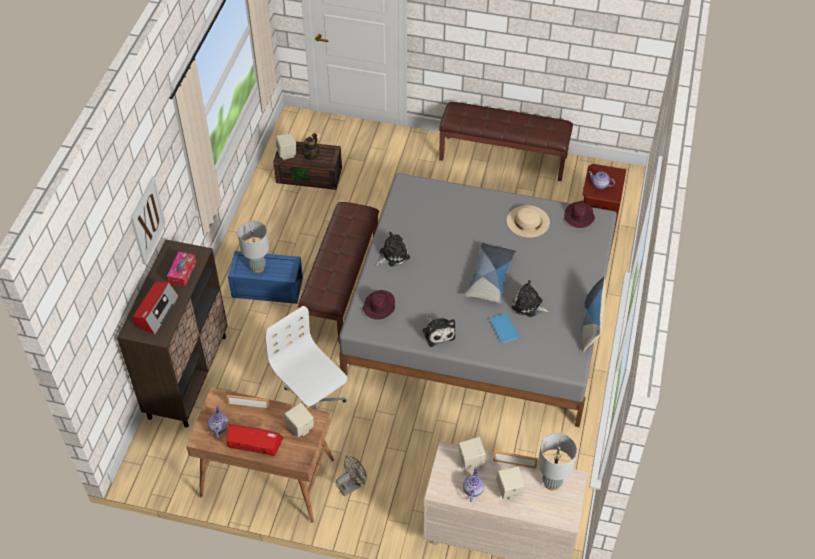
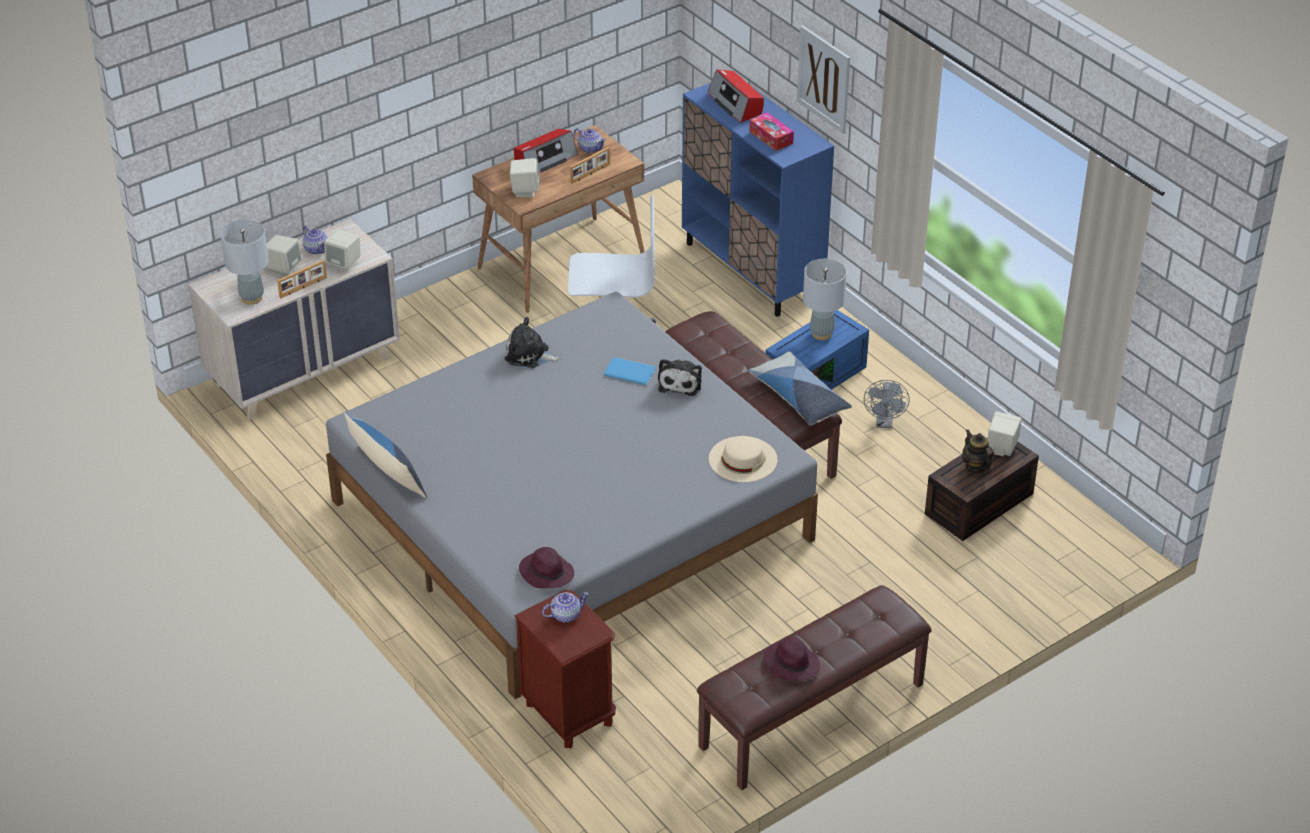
camera: 130 degrees right, 10 degrees down
(188, 376) = (752, 270): brown cabinet -> blue cabinet
(352, 485) = (483, 310): grey fan -> grey fan (884, 423)
(379, 307) = (618, 334): purple hat -> purple hat (790, 663)
(490, 277) = (551, 437): pillow -> pillow (799, 397)
(504, 329) = (469, 404): blue book -> blue book (628, 371)
(528, 221) = (595, 522): beige hat -> beige hat (742, 459)
(528, 306) = (474, 442): plush toy -> none

